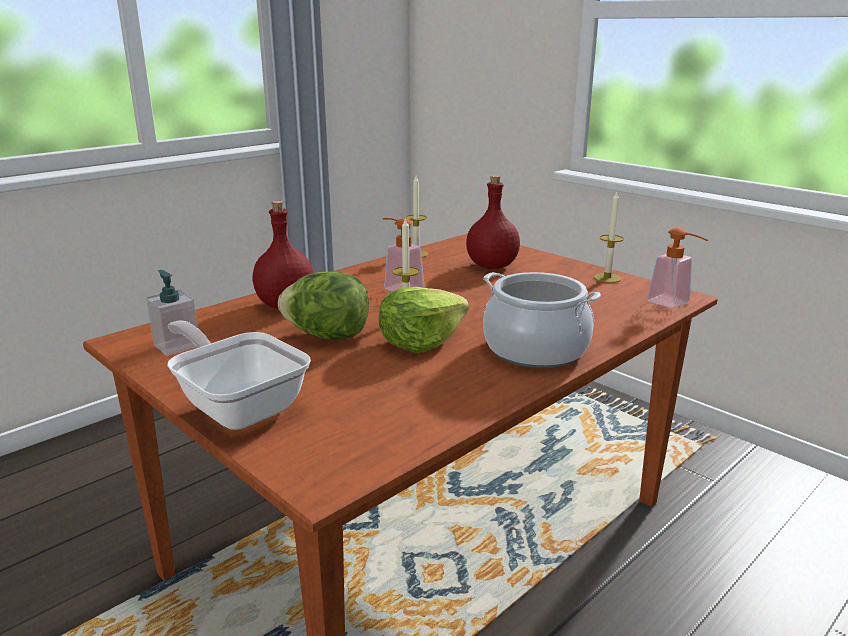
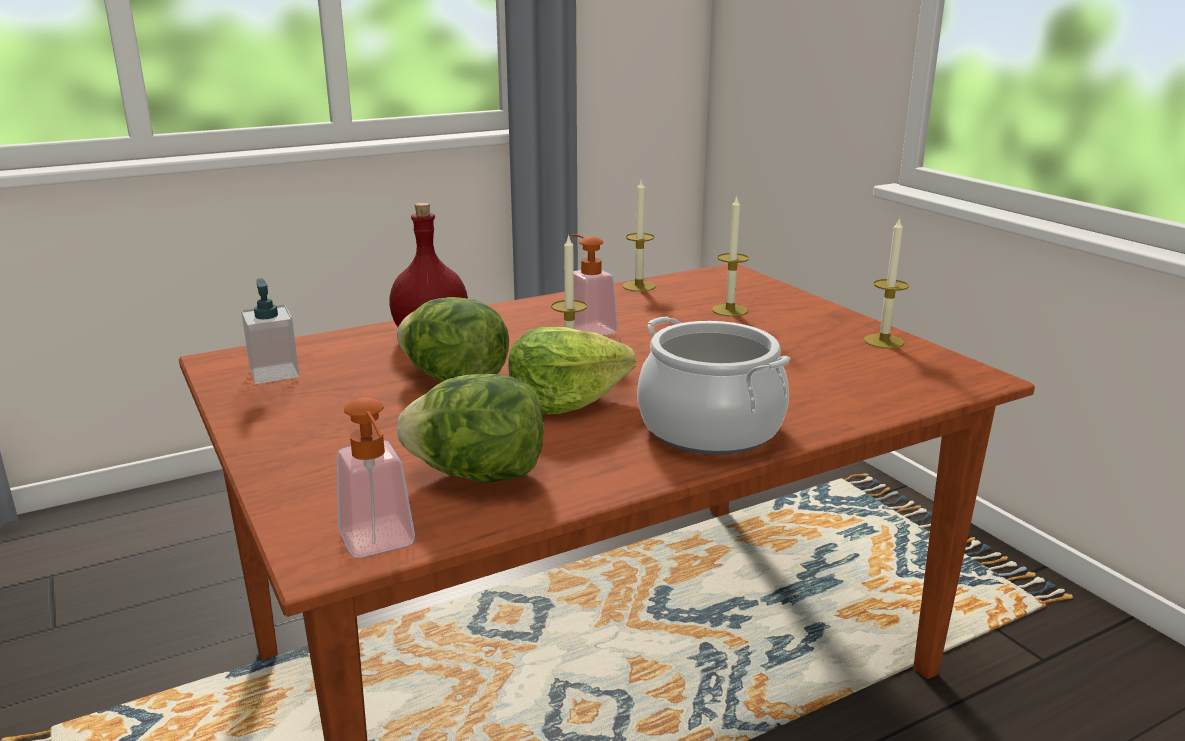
camera: 15 degrees right, 0 degrees up
(238, 406) = (294, 453): frying pan -> none
(395, 404) = (479, 475): none -> lettuce
(491, 266) = (729, 310): red bottle -> candle
(674, 304) = (959, 387): soap dispenser -> soap dispenser (380, 545)

